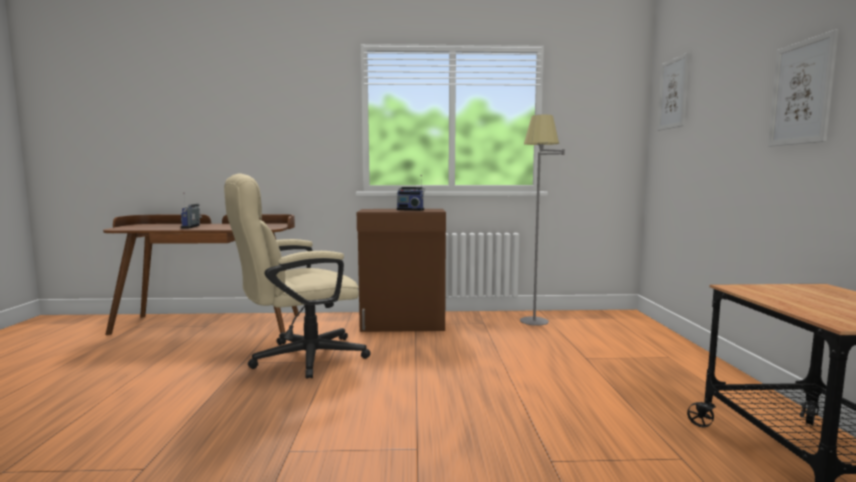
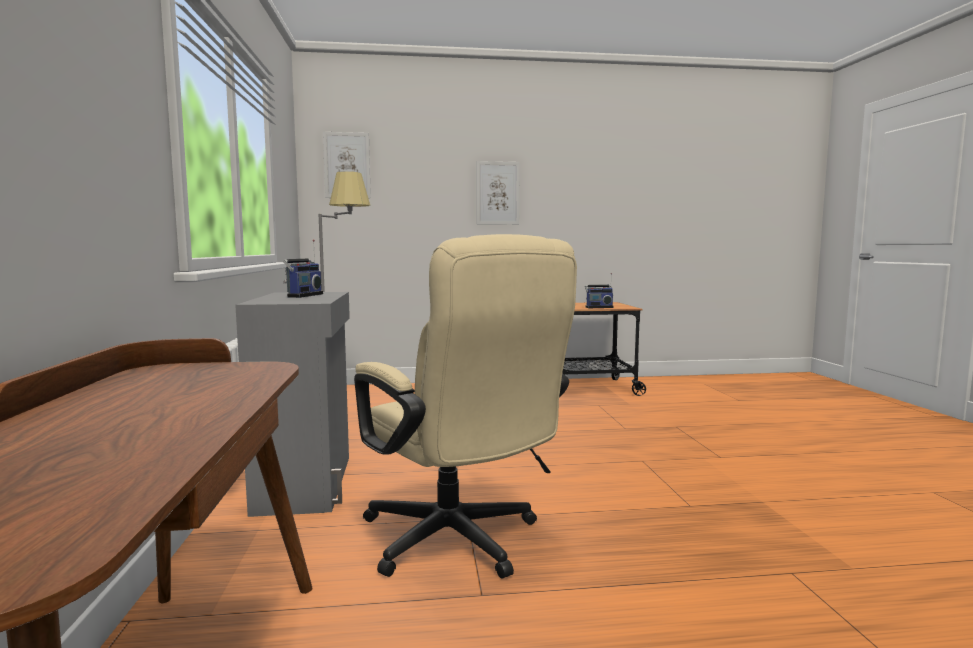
camera: 95 degrees left, 0 degrees up
(192, 227) = (119, 434): radio -> radio (598, 307)
(403, 324) = (307, 483): brown cabinet -> grey cabinet

